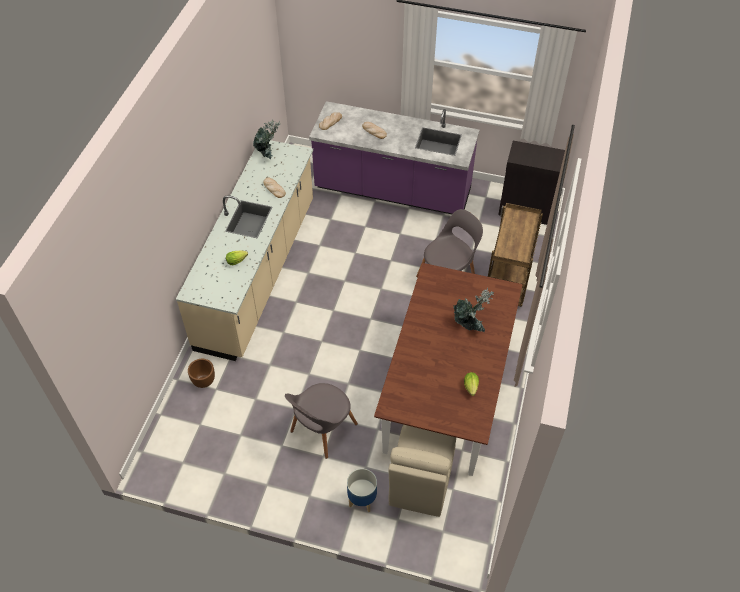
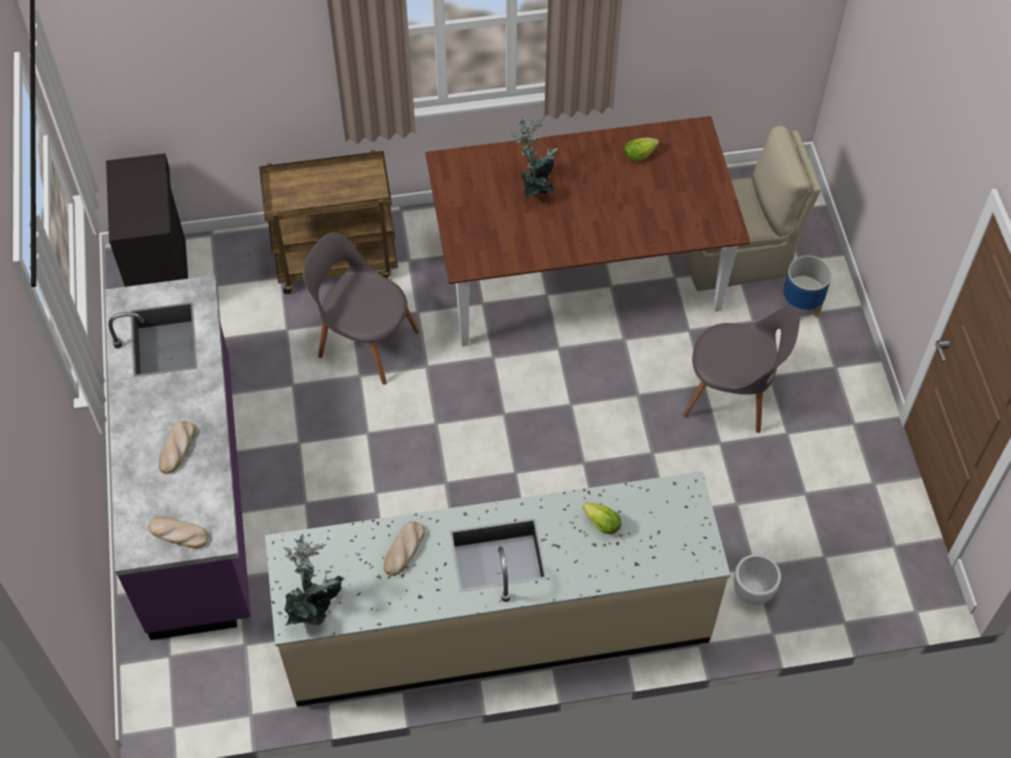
camera: 115 degrees left, 5 degrees up
(203, 381) = (752, 592): brown planter -> white planter

